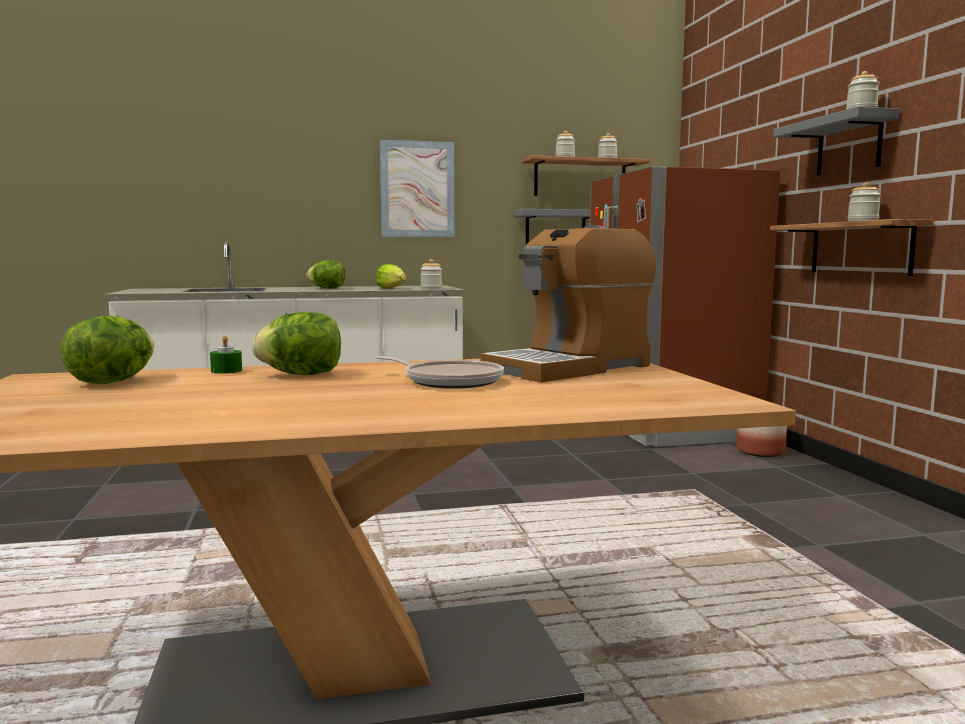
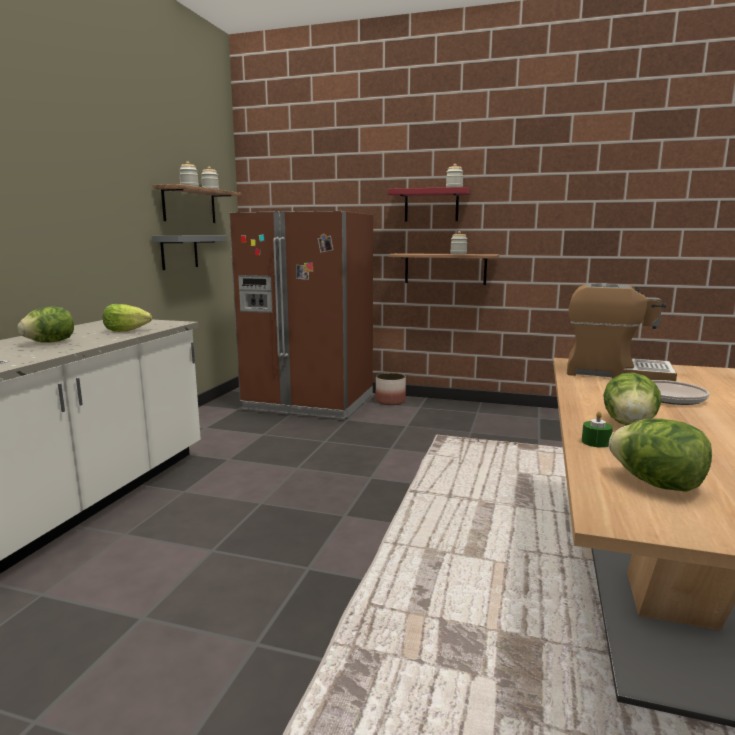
camera: 60 degrees left, 5 degrees up
(417, 189) = (75, 213): picture -> none
(431, 289) = (165, 325): jar -> none
(570, 368) = (615, 373): coffee machine -> coffee machine turned 60 degrees counterclockwise
(849, 145) = (431, 205): grey shelf -> red shelf

